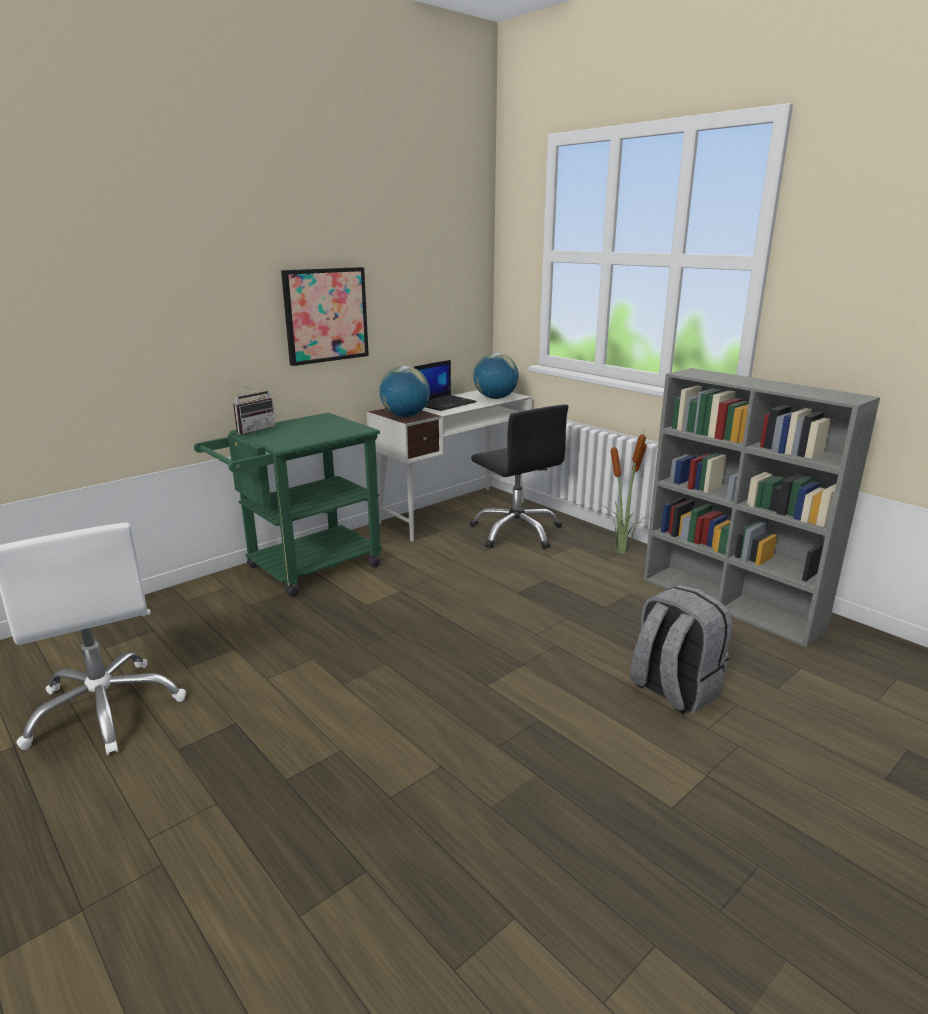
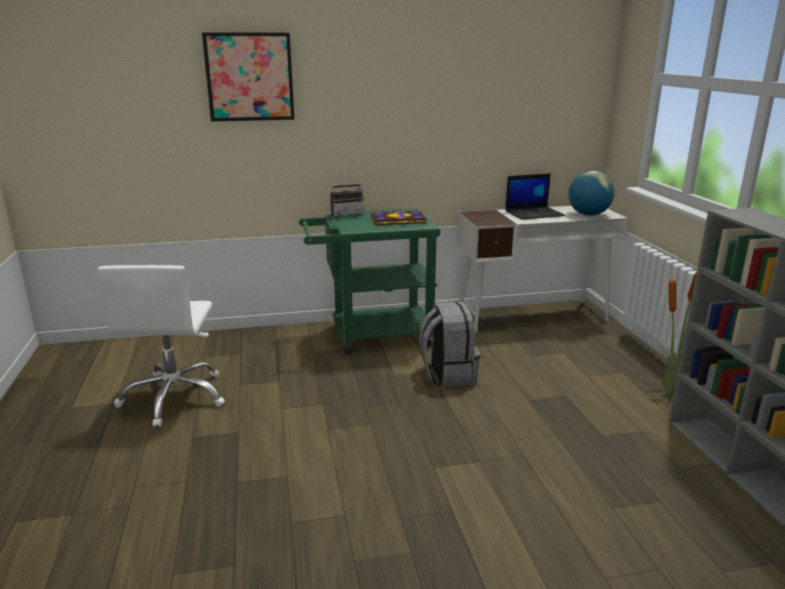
camera: 30 degrees right, 0 degrees up
(324, 428) = (398, 220): none -> book
(325, 315) = (427, 124): picture -> picture (249, 77)
(405, 416) = (484, 220): globe -> none
(516, 532) = (576, 346): black office chair -> none
(673, 690) = (601, 531): grey backpack -> grey backpack (447, 374)

